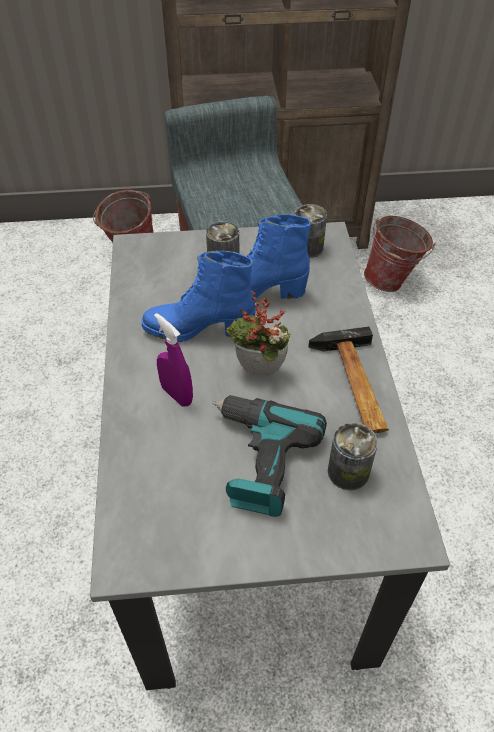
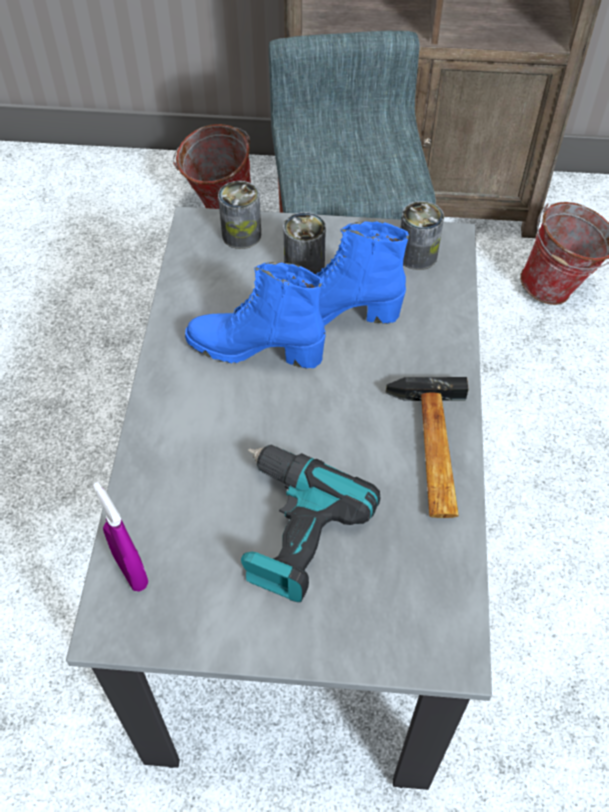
camera: 10 degrees right, 5 degrees up
(177, 395) = (211, 431): purple spray bottle -> purple spray bottle (131, 570)
(258, 373) = (315, 418): potted plant -> none
(348, 472) = (396, 561): can -> can (241, 235)

